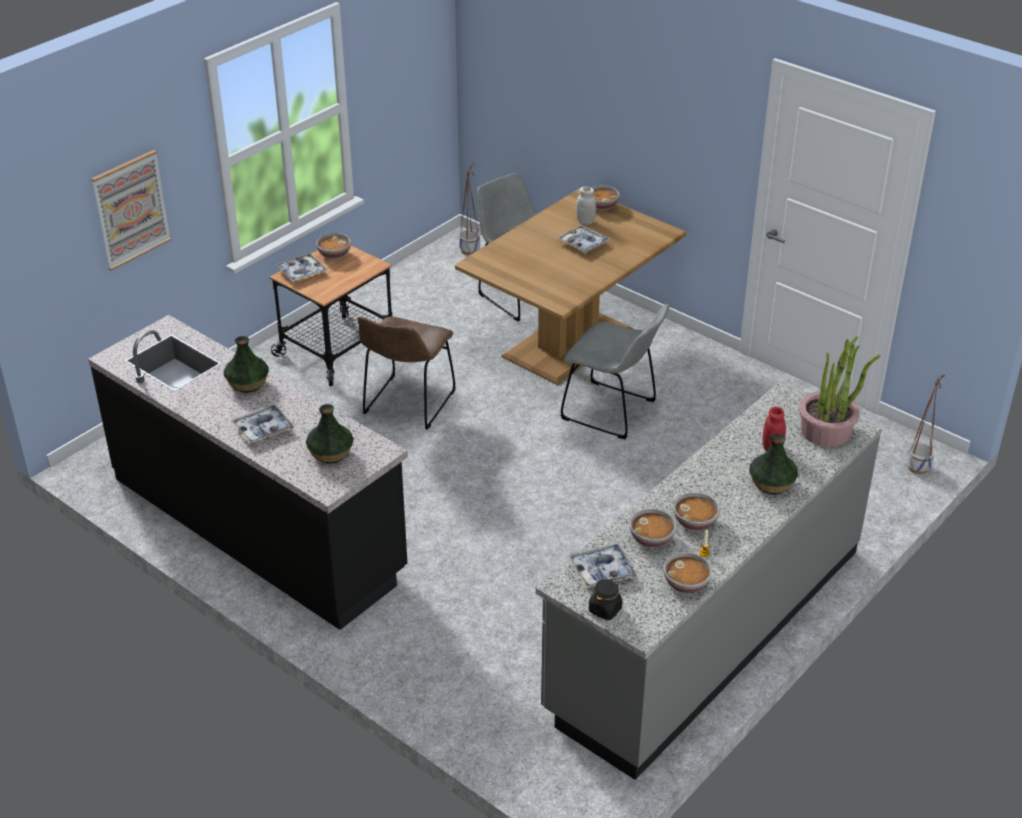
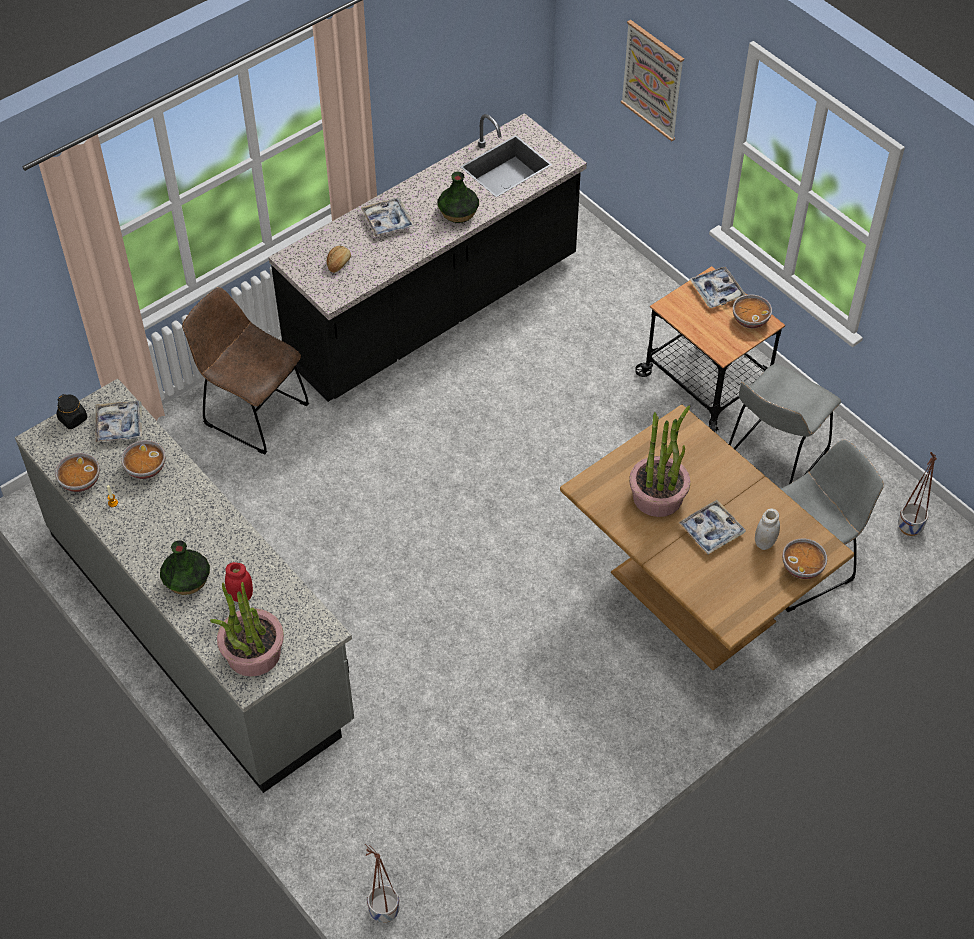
camera: 100 degrees right, 15 degrees up
(331, 453) = (338, 263): vase -> bread
(407, 405) = (595, 434): brown chair -> brown chair (252, 412)
(557, 268) = (658, 496): none -> potted plant
(613, 412) = (551, 617): grey chair -> grey chair (773, 458)
(695, 522) = (155, 506): bowl -> none

